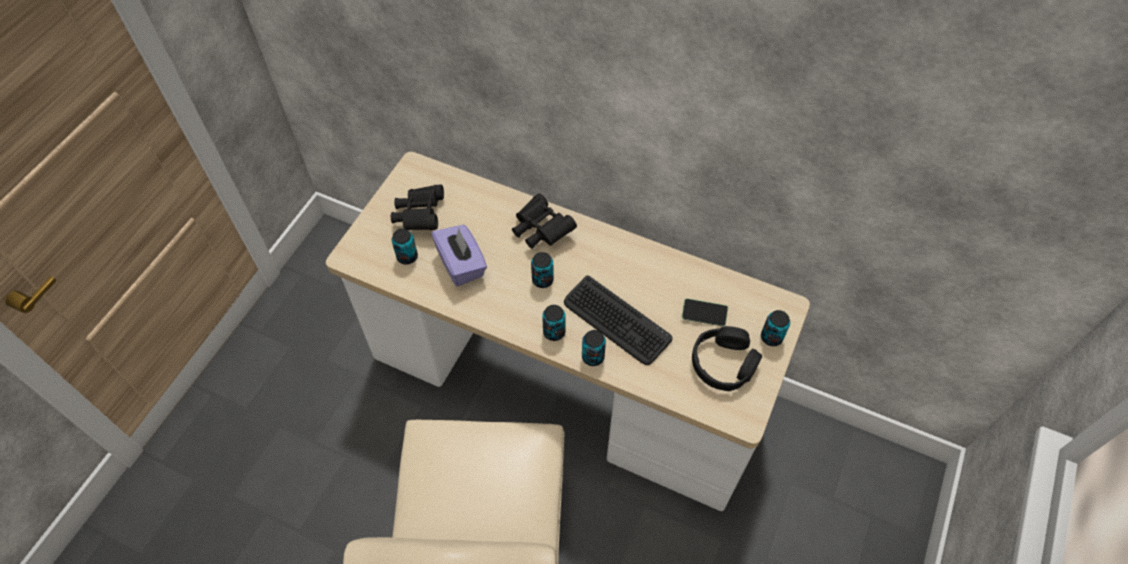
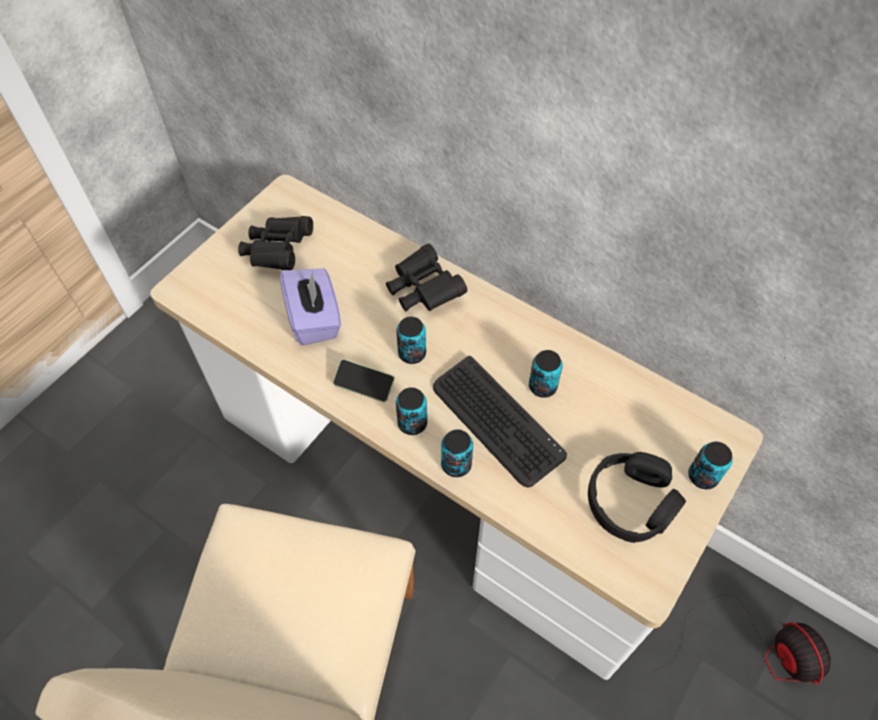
camera: 10 degrees right, 0 degrees up
(407, 257) = (250, 299): can -> can (542, 386)
(703, 315) = (614, 432): phone -> phone (364, 385)
(831, 468) = (756, 648): none -> fan

